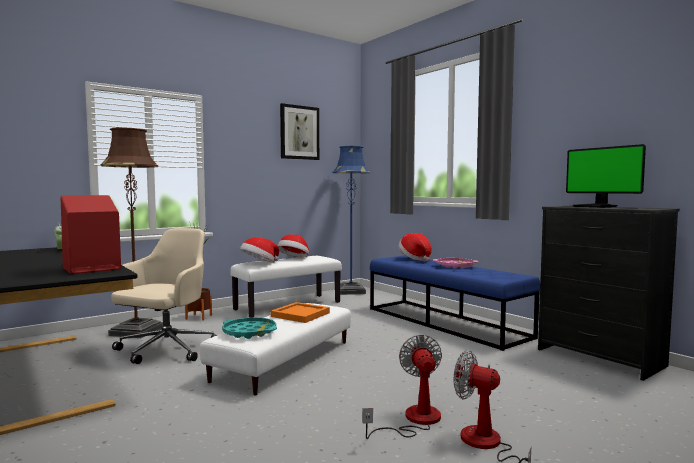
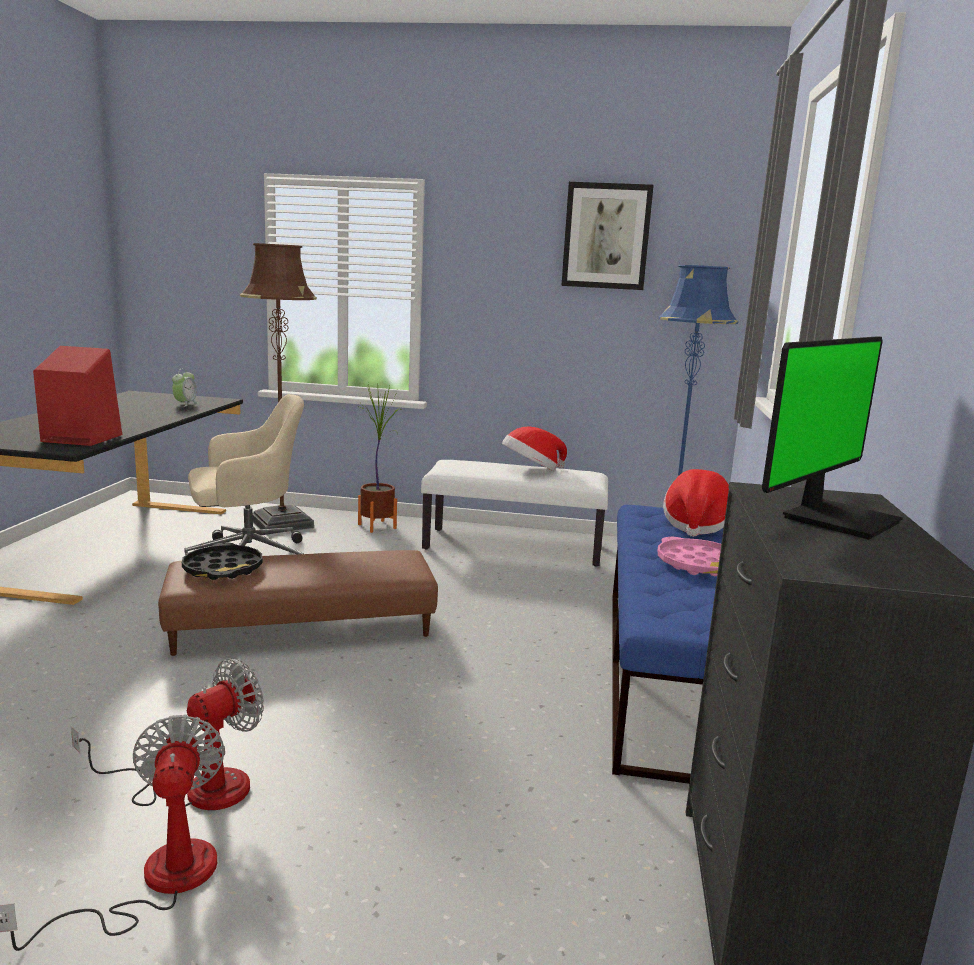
camera: 45 degrees right, 10 degrees up
(249, 332) = (223, 569): turquoise tray -> black tray
(259, 263) = (458, 466): hat -> none
(283, 360) = (303, 625): white ottoman -> brown ottoman
(301, 314) = (343, 567): orange tray -> none
(596, 207) = (836, 518): monitor -> monitor turned 150 degrees counterclockwise

